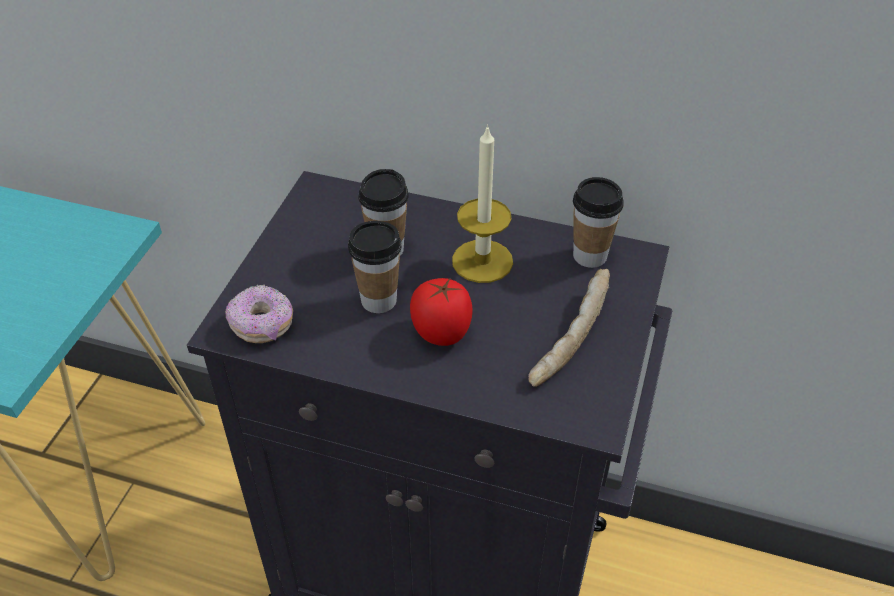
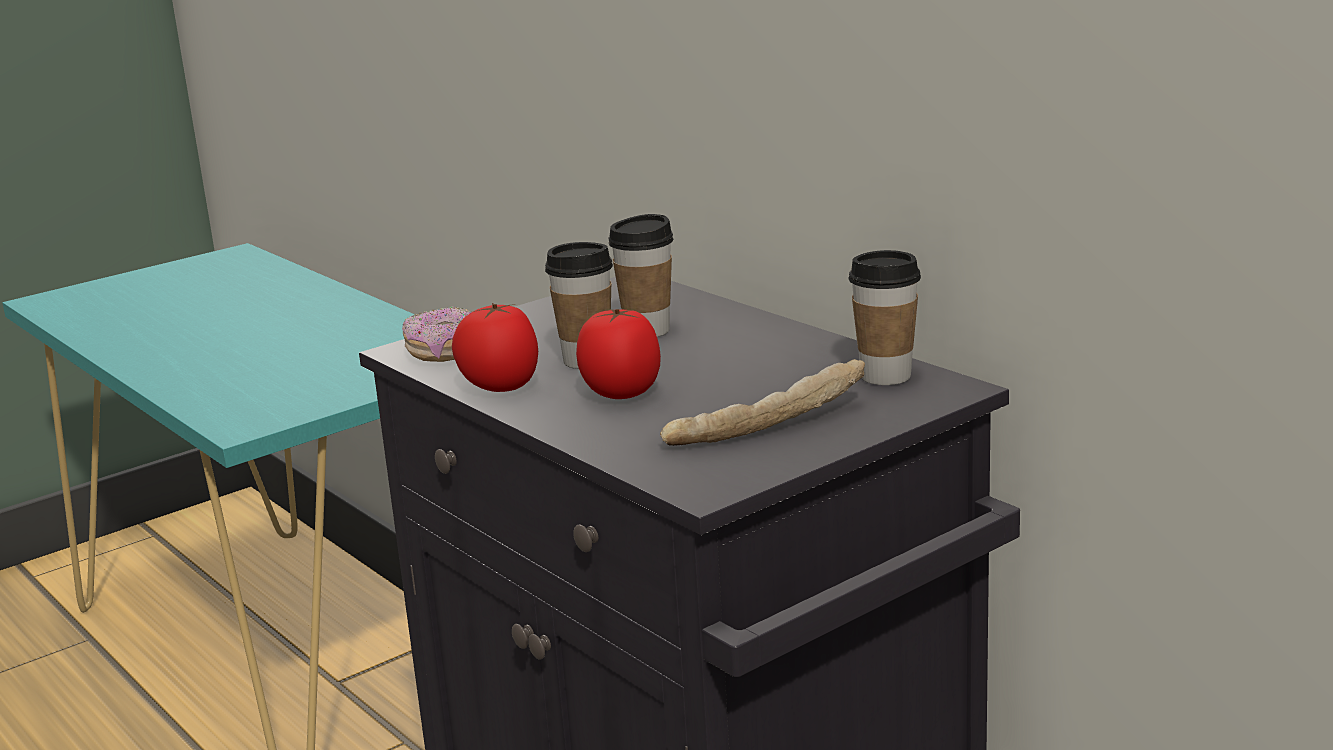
camera: 35 degrees right, 25 degrees down
(348, 356) = (500, 388): none -> tomato
(482, 261) = (744, 356): candle -> none

